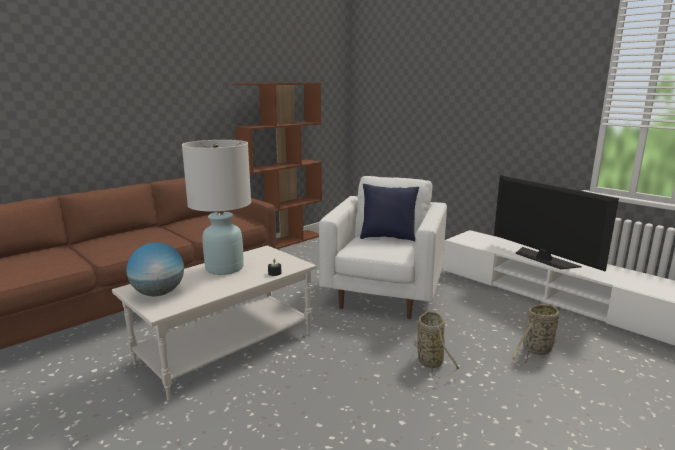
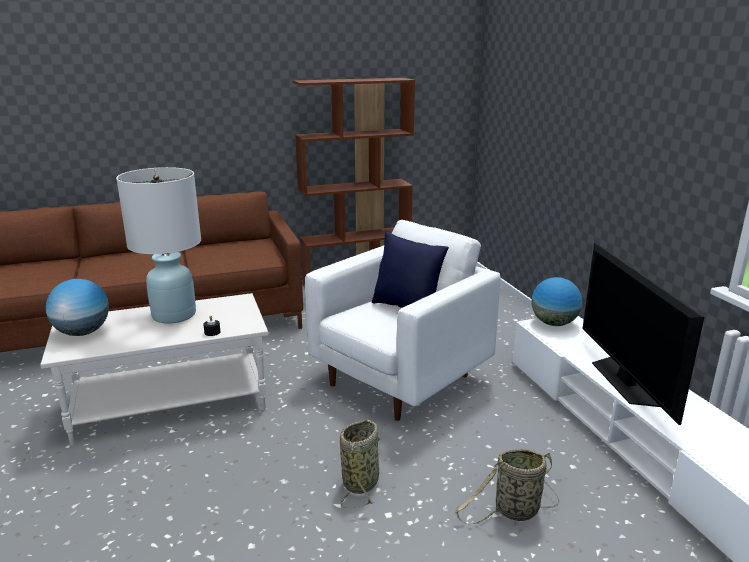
camera: 25 degrees right, 5 degrees up
(467, 237) = (553, 323): none -> globe

